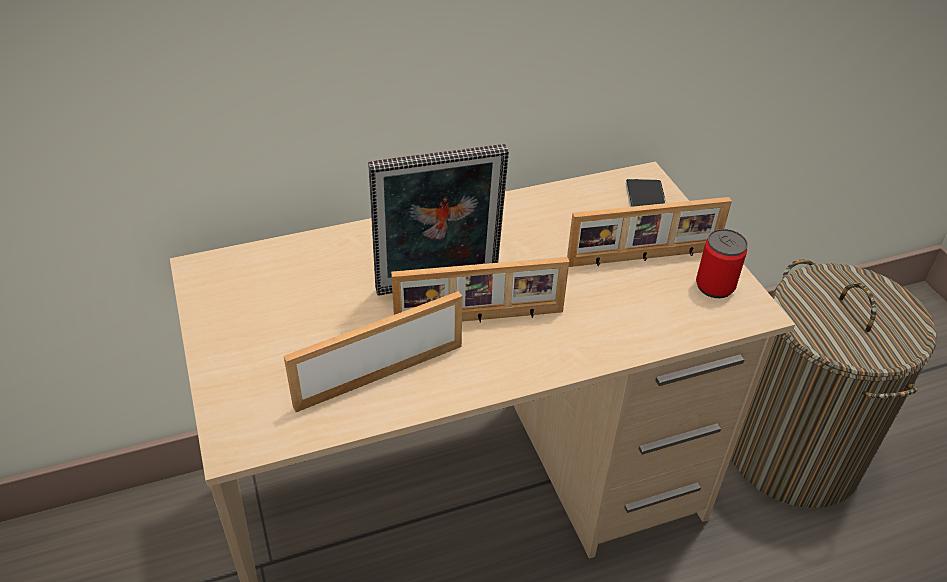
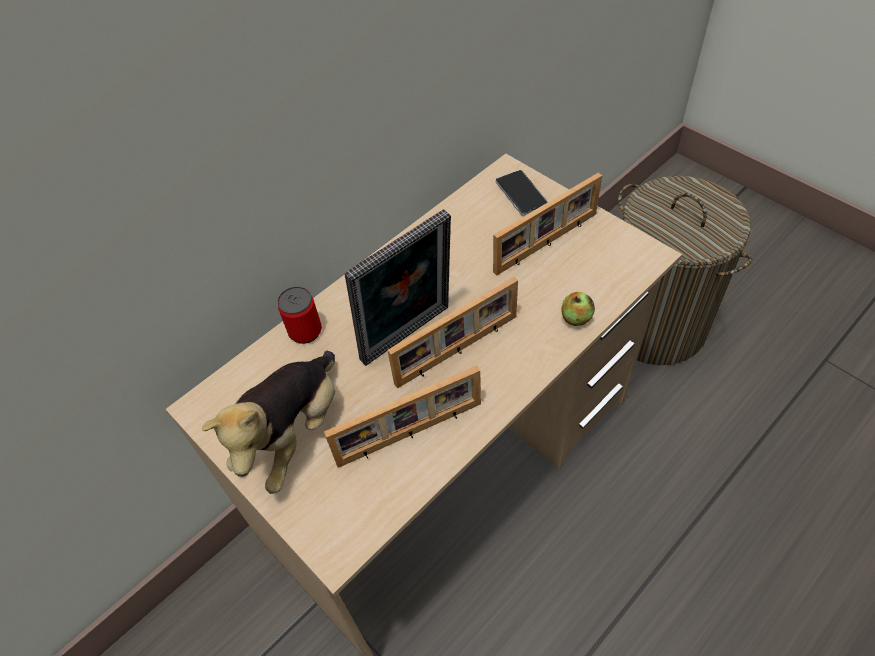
camera: 20 degrees left, 10 degrees up
(267, 326) = (293, 434): none -> plush toy
(378, 373) = (410, 434): picture frame -> picture frame turned 150 degrees counterclockwise
(628, 338) = (576, 318): none -> apple
(715, 286) = (611, 246): can -> can (305, 331)

